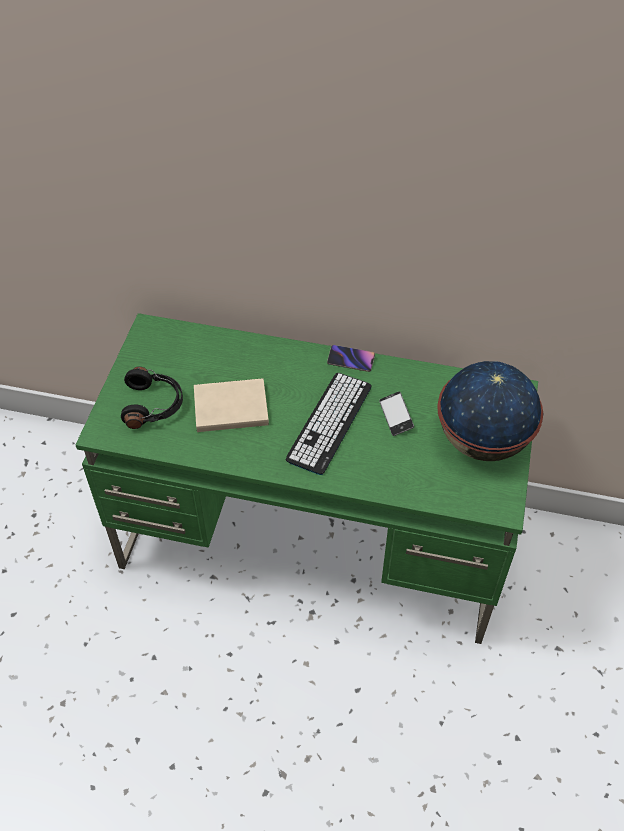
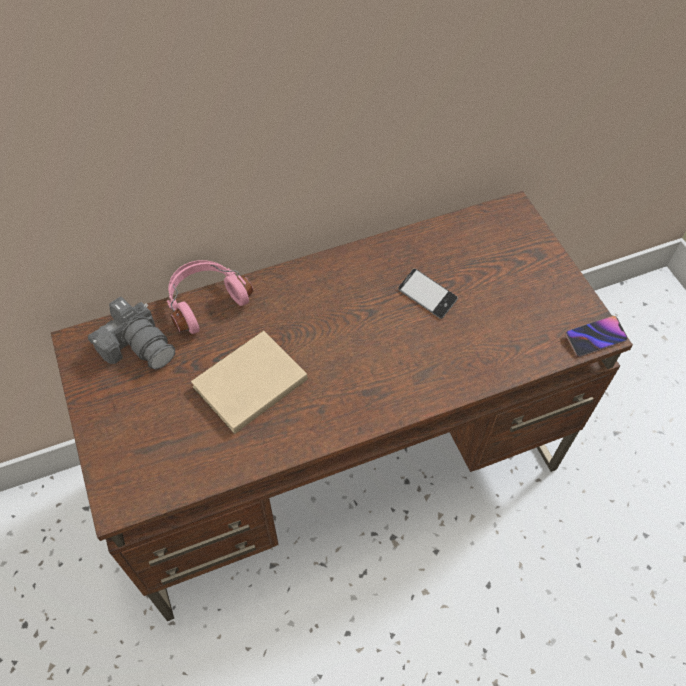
camera: 35 degrees left, 5 degrees up
(154, 405) = (158, 431): black headphones -> none
(182, 347) = (138, 345): none -> camera
(244, 342) = (205, 301): none -> pink headphones
(314, 539) = (342, 464): green desk -> brown desk
(329, 423) = (368, 340): keyboard -> none
(351, 360) = (334, 261): phone -> phone (595, 338)
(482, 441) = (526, 276): globe -> none

